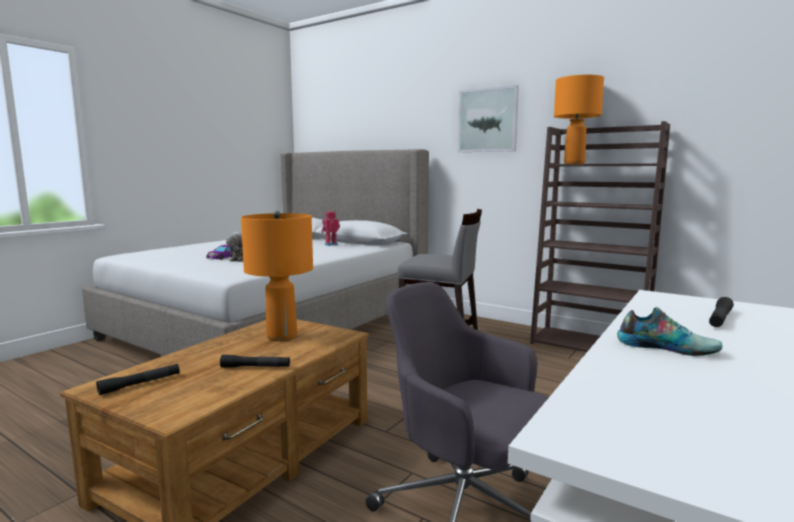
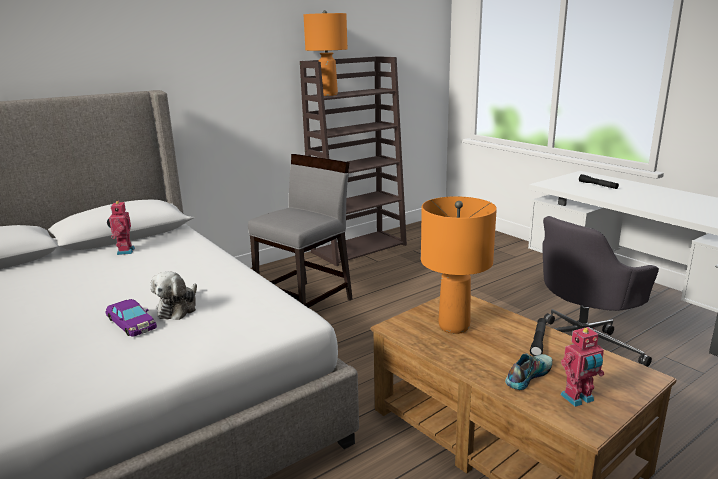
camera: 70 degrees left, 10 degrees up
(140, 384) = (578, 399): black flashlight -> toy robot
(488, 120) = (225, 50): picture -> none
(666, 347) = (649, 202): shoe -> shoe (527, 375)

